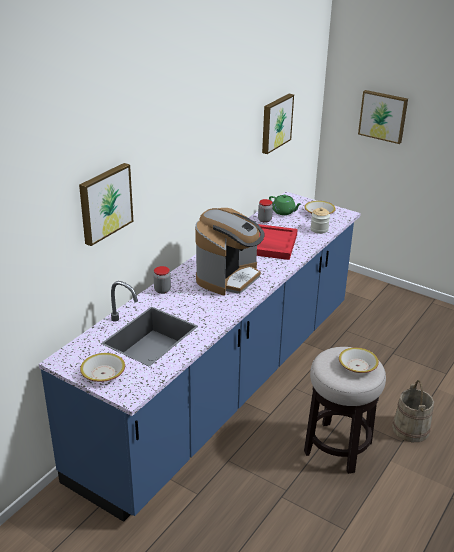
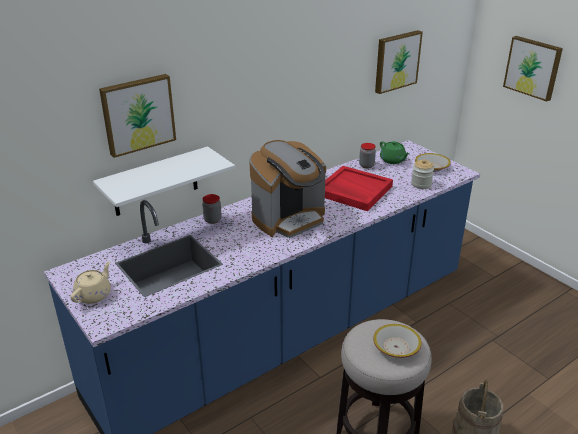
camera: 20 degrees right, 0 degrees up
(103, 374) = (94, 295): bowl -> beige teapot
(115, 263) = (155, 182): none -> white shelf

